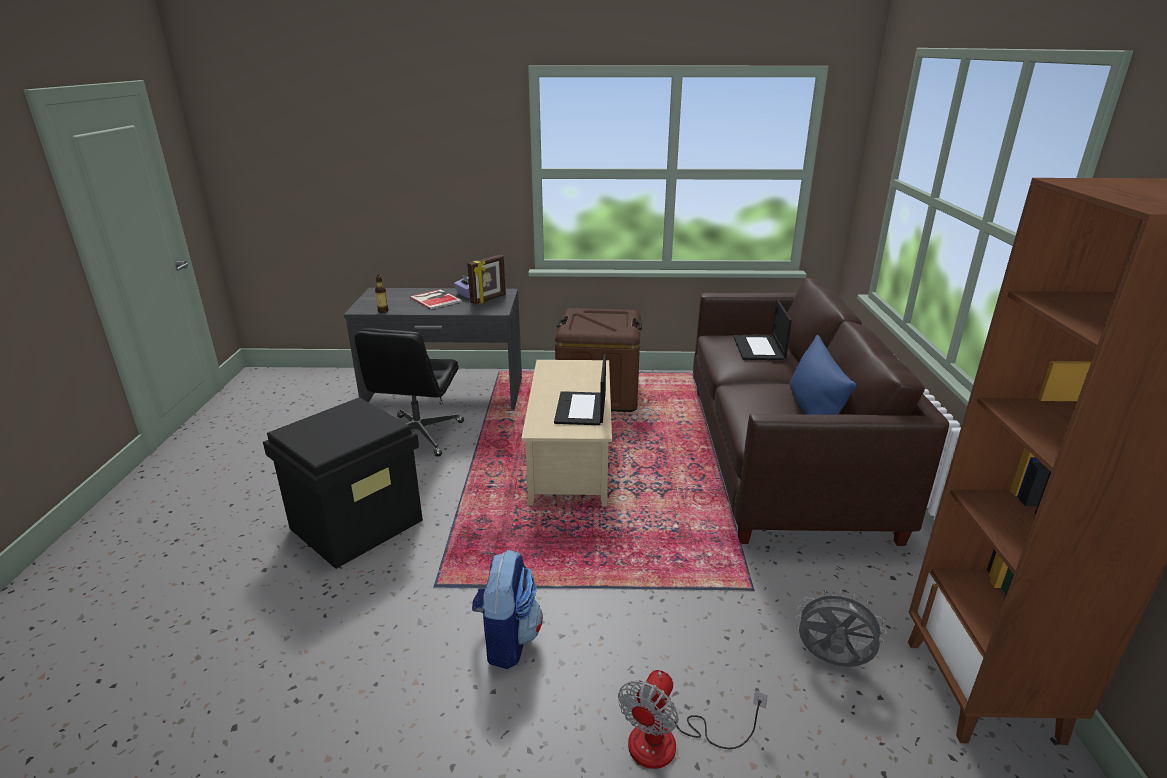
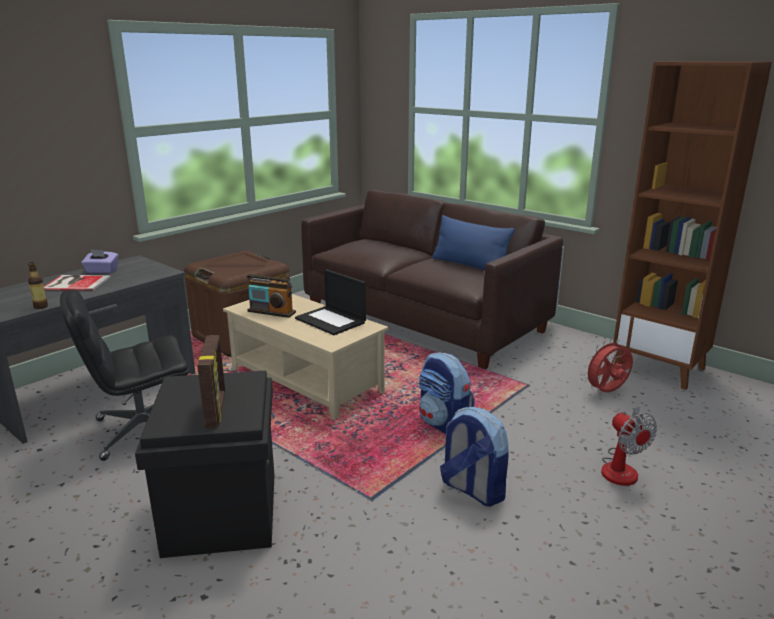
camera: 50 degrees left, 5 degrees down
(418, 436) = (141, 430): black office chair -> black office chair turned 105 degrees clockwise
(488, 299) = (134, 268): picture frame -> picture frame (216, 410)
(558, 379) = (271, 312): none -> radio
(597, 569) = (444, 424): none -> backpack
(759, 348) = (377, 246): laptop -> none
(831, 661) = (606, 392): grey fan -> red fan

